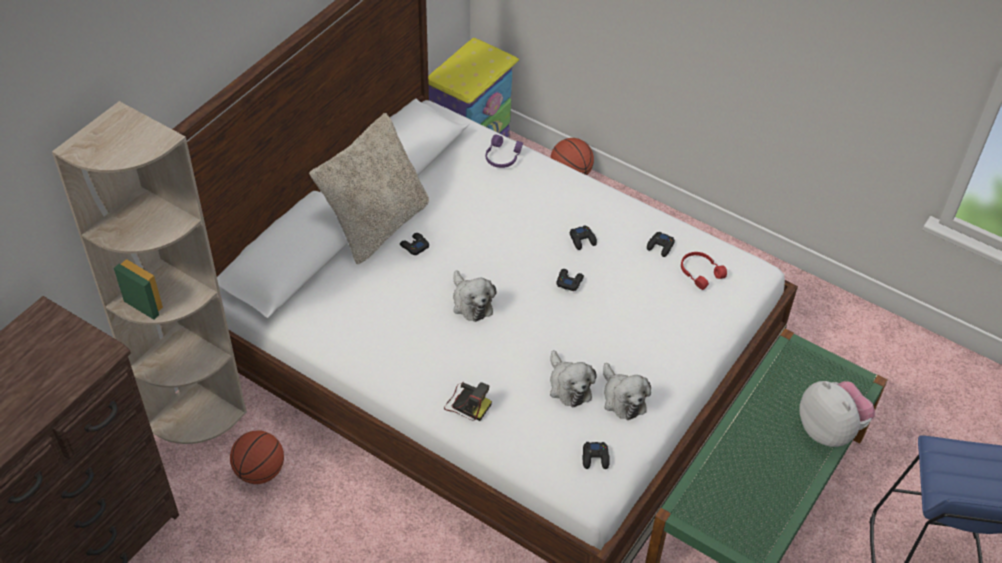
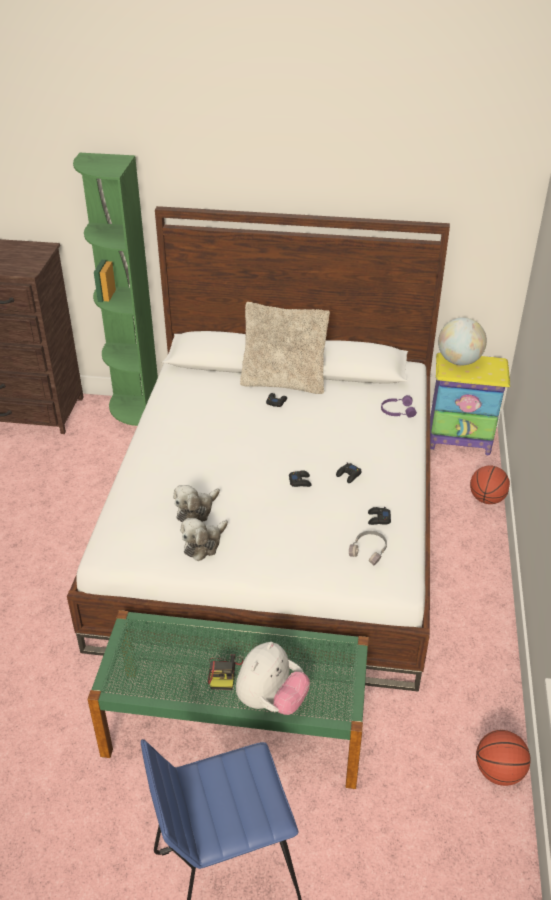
camera: 65 degrees right, 10 degrees down
(196, 422) = (133, 415): beige bookcase -> green bookcase
(260, 471) = (112, 452): basketball -> basketball (498, 771)
(454, 71) = (459, 361): none -> globe
(467, 404) = (150, 469): camera -> camera (224, 672)
(471, 302) = (243, 442): plush toy -> none
(595, 458) = (136, 546): black game controller -> none
(700, 272) = (369, 550): red headphones -> grey headphones

